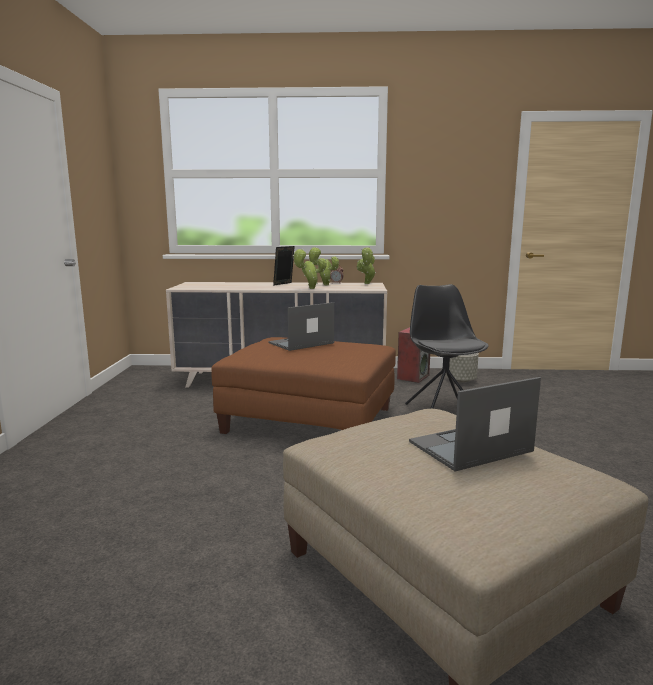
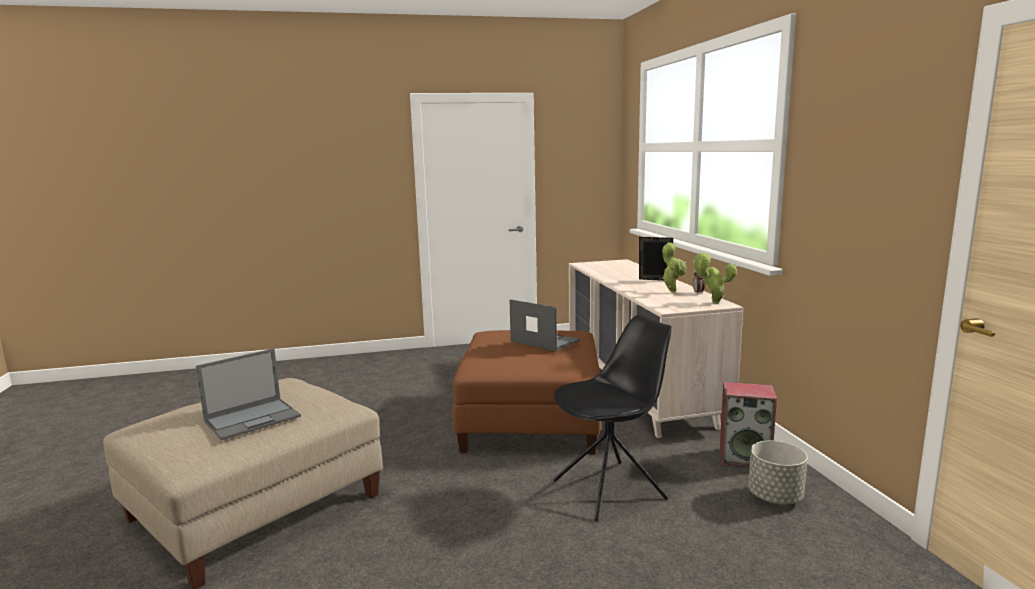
camera: 75 degrees right, 0 degrees up
(310, 288) = (631, 290): potted plant -> none
(469, 447) = (253, 418): laptop -> laptop turned 90 degrees clockwise

